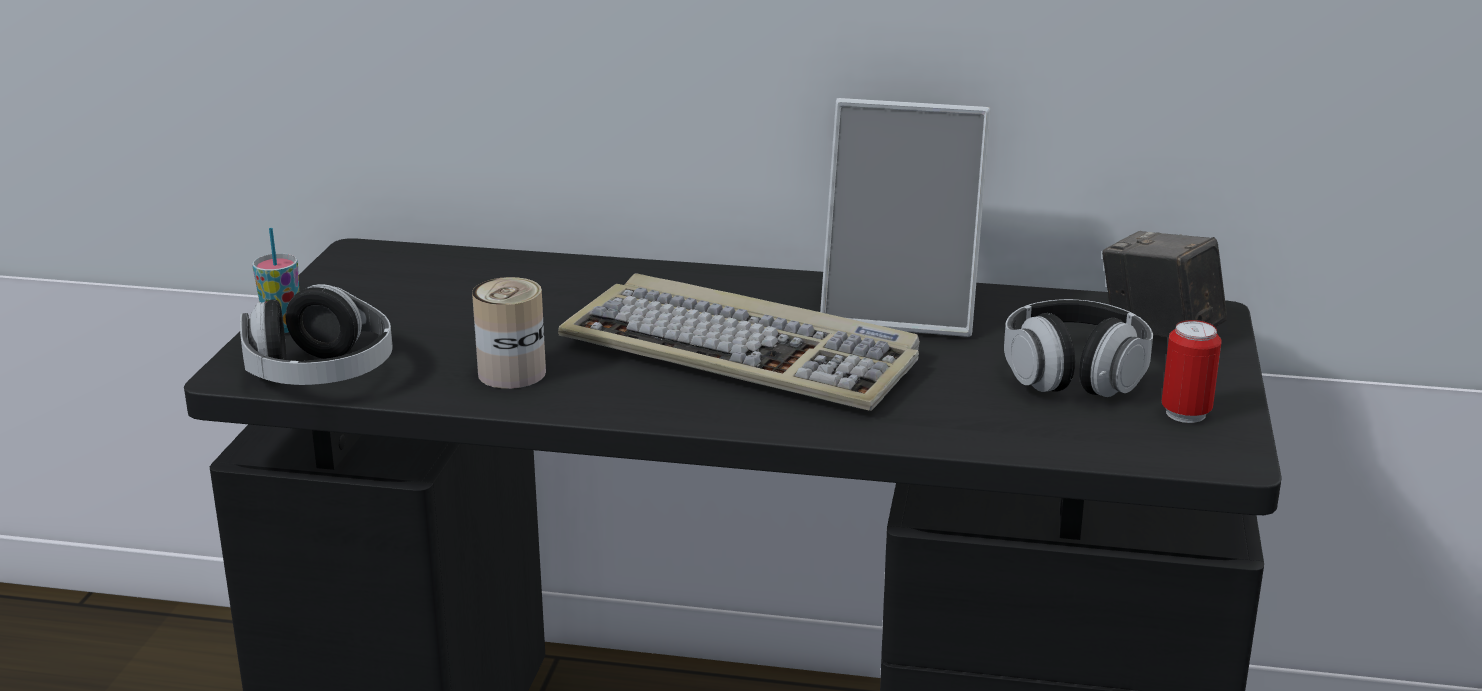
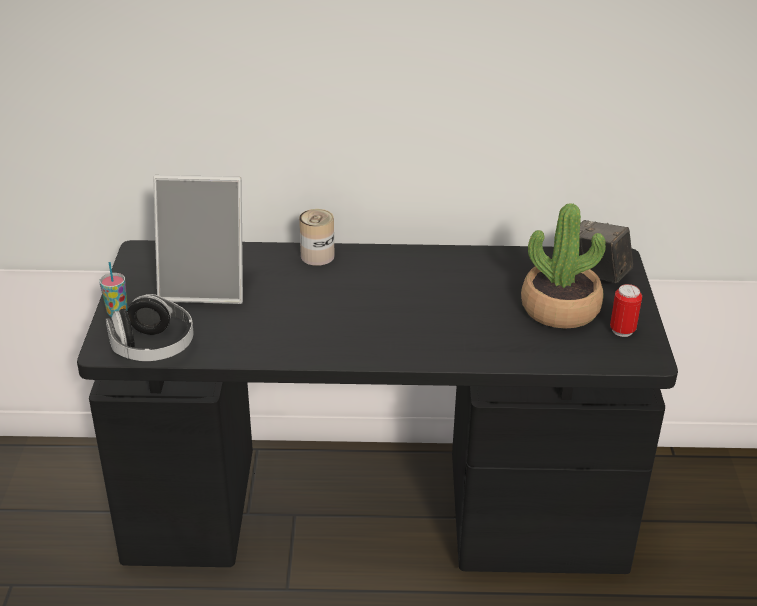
camera: 10 degrees left, 10 degrees up
(512, 373) = (260, 335): can -> can (317, 256)
(744, 353) = (382, 309): keyboard -> none
(902, 311) = (459, 270): picture frame -> picture frame (205, 286)
(1074, 375) = (560, 309): headphones -> potted plant

